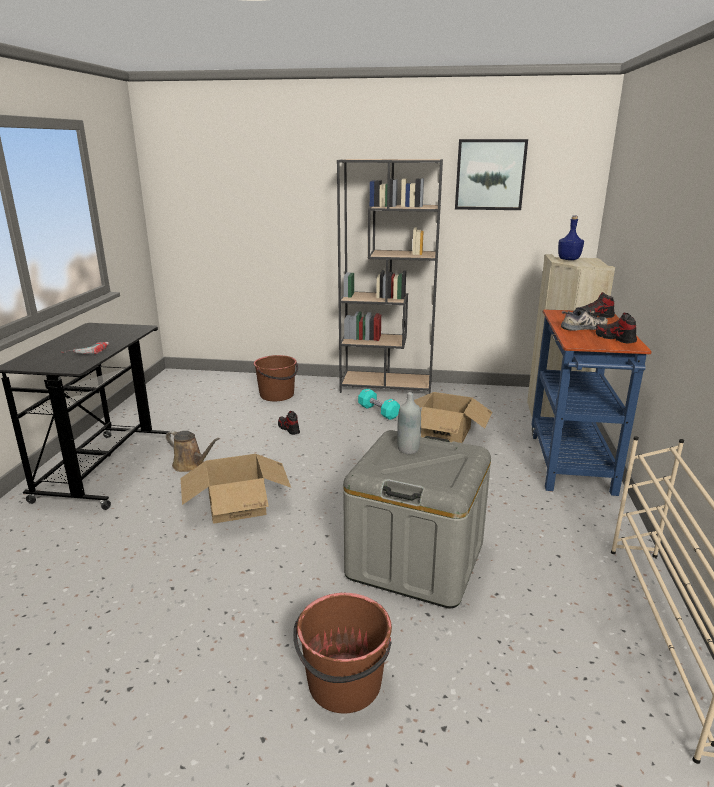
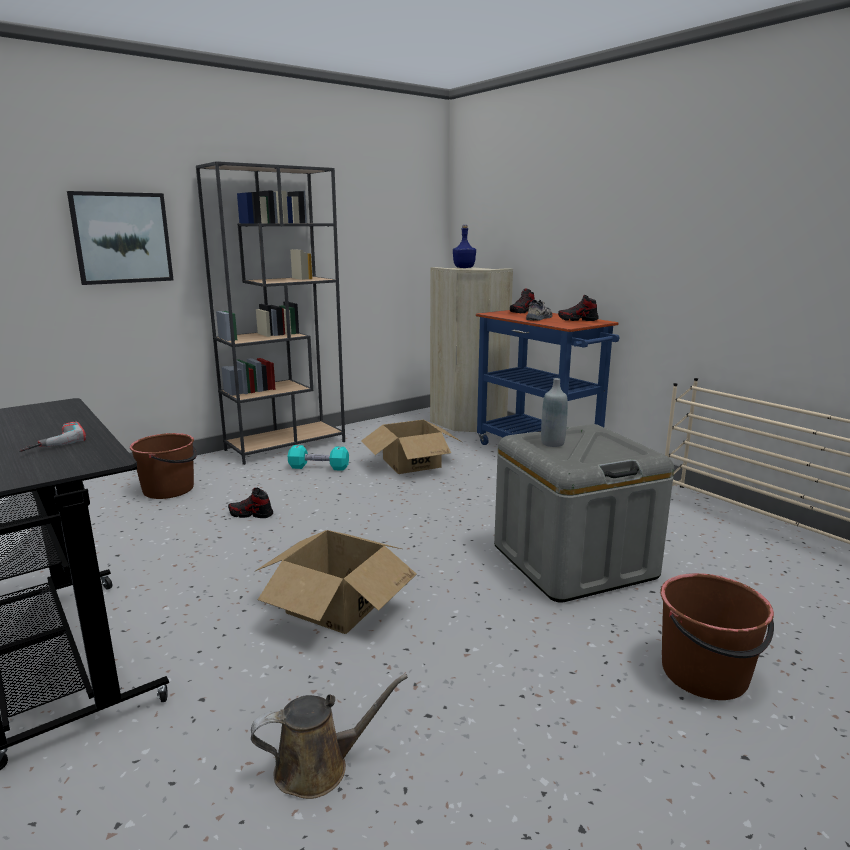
camera: 45 degrees left, 5 degrees down
(191, 465) = (194, 596): brown watering can -> brown watering can (319, 767)
(490, 175) = (355, 190): picture -> picture (122, 238)

